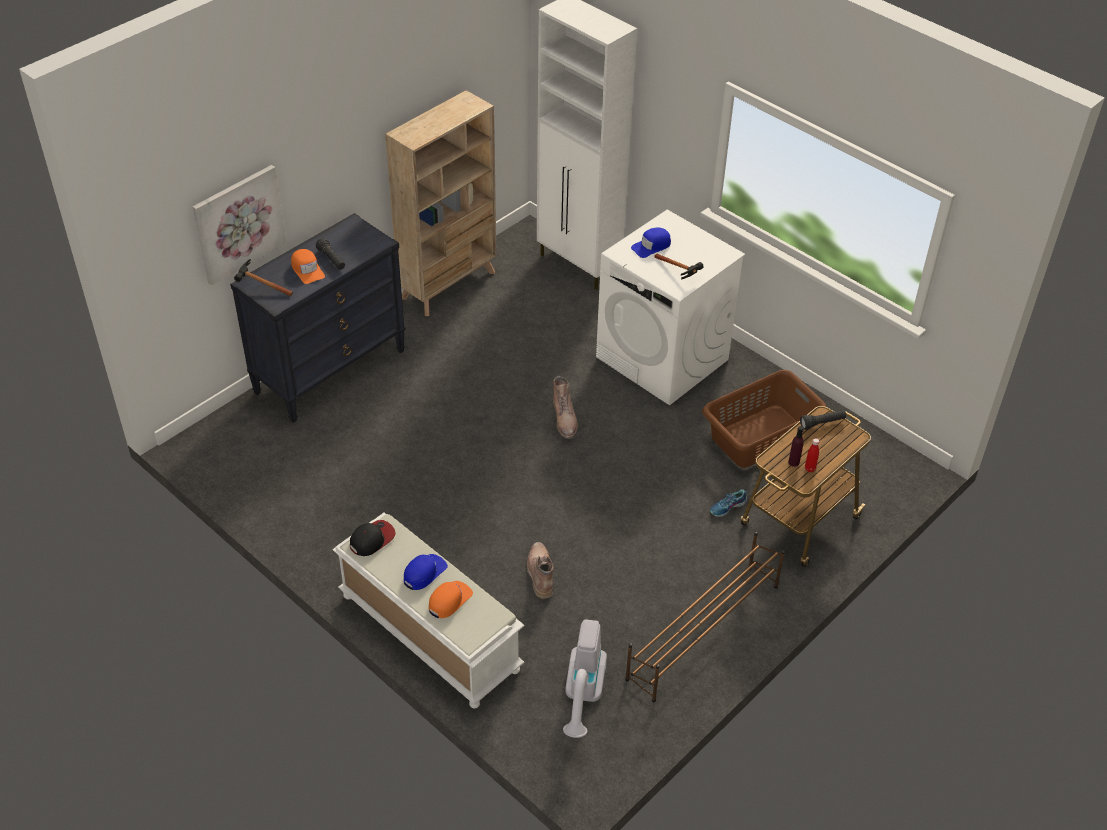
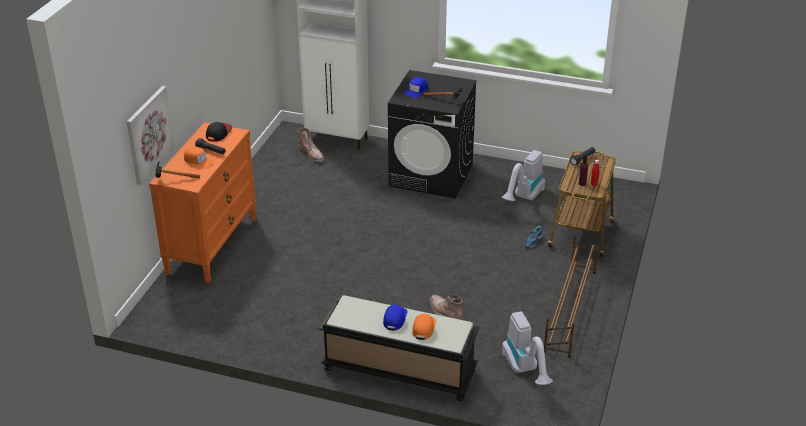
camera: 25 degrees left, 10 degrees down
(330, 370) = (212, 245): black dresser -> orange dresser
(372, 539) = (344, 312): cap -> cap (218, 133)
(428, 633) = (398, 370): white bench -> black bench
(449, 285) = (257, 174): beige bookcase -> none
(565, 419) = (395, 225): brown boot -> brown boot (312, 154)
(663, 359) = (431, 175): white washing machine -> black washing machine
(760, 436) = (524, 198): brown laundry basket -> vacuum cleaner

